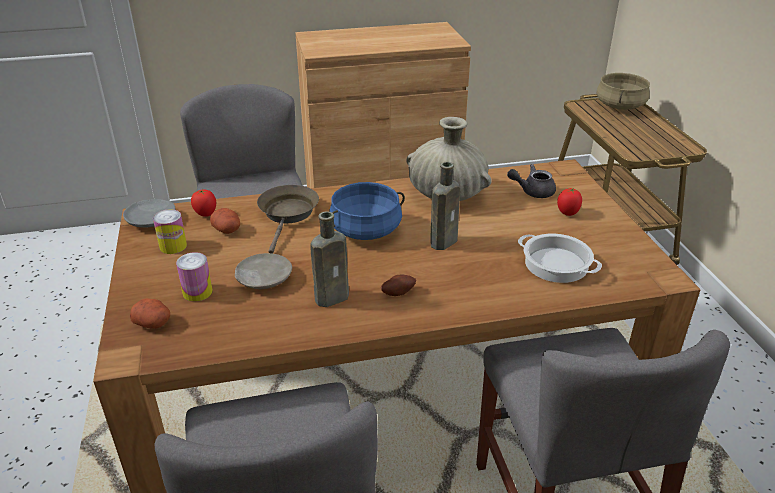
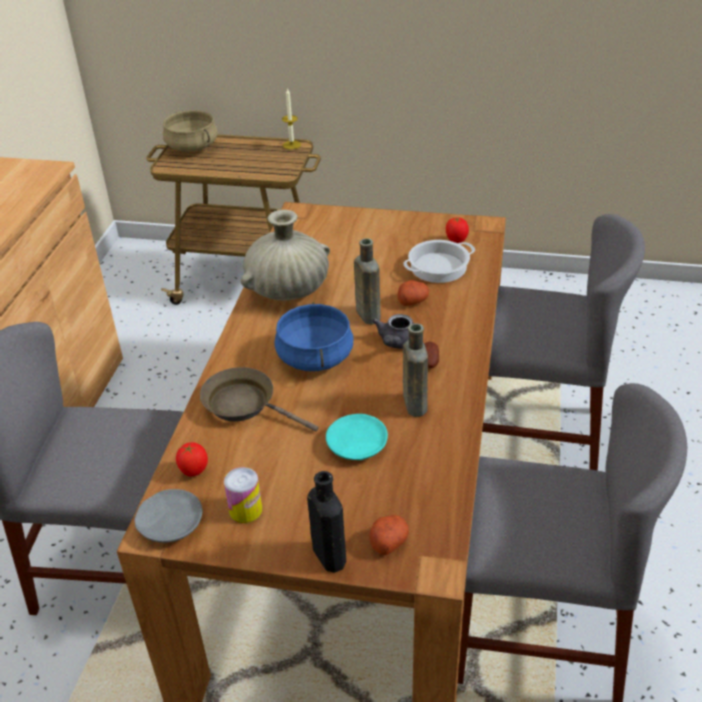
camera: 65 degrees left, 5 degrees up
(134, 295) = (327, 554): none -> black bottle
(197, 292) = (351, 499): can -> none
(227, 230) = (242, 458): potato -> potato (412, 300)
(264, 279) = (356, 445): beige plate -> turquoise plate
(532, 191) = (321, 241): grey teapot -> grey teapot (396, 343)
(567, 213) = (370, 236): tomato -> tomato (456, 241)
(685, 144) = (292, 145): none -> candle

